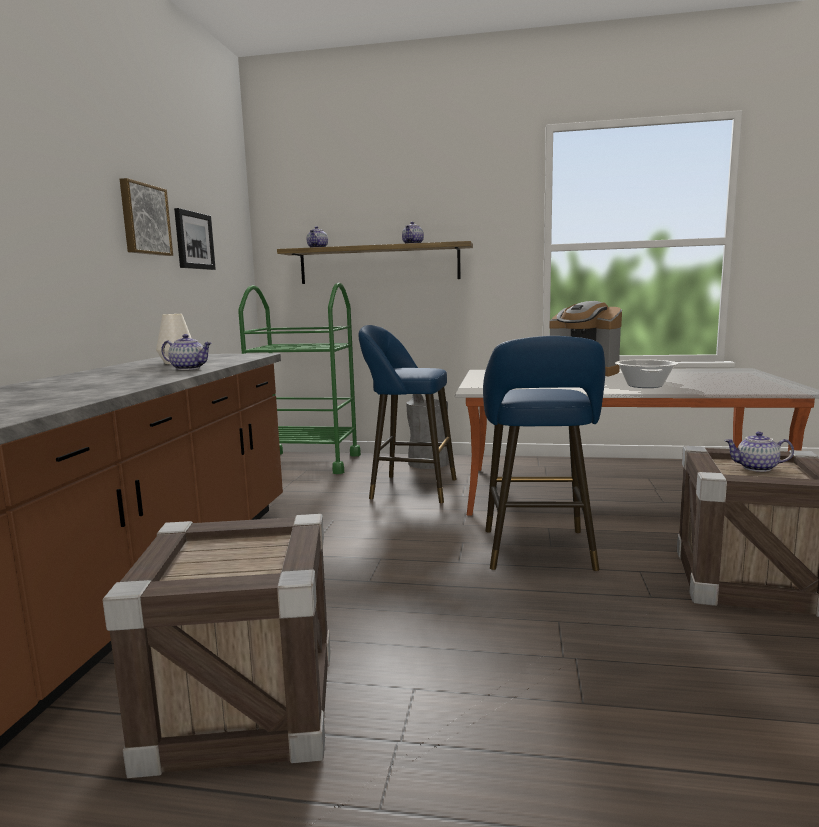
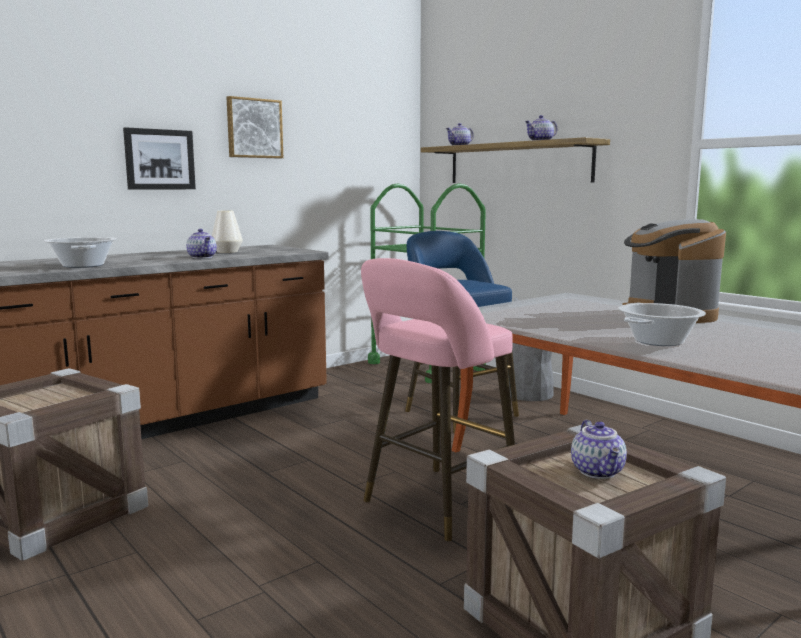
camera: 40 degrees right, 0 degrees up
(99, 390) = (83, 266): none -> cooking pot
(193, 240) = (321, 143): picture -> picture (159, 159)
(539, 552) = (435, 505): blue stool -> pink stool
(756, 468) = (598, 472): teapot -> teapot turned 150 degrees counterclockwise

